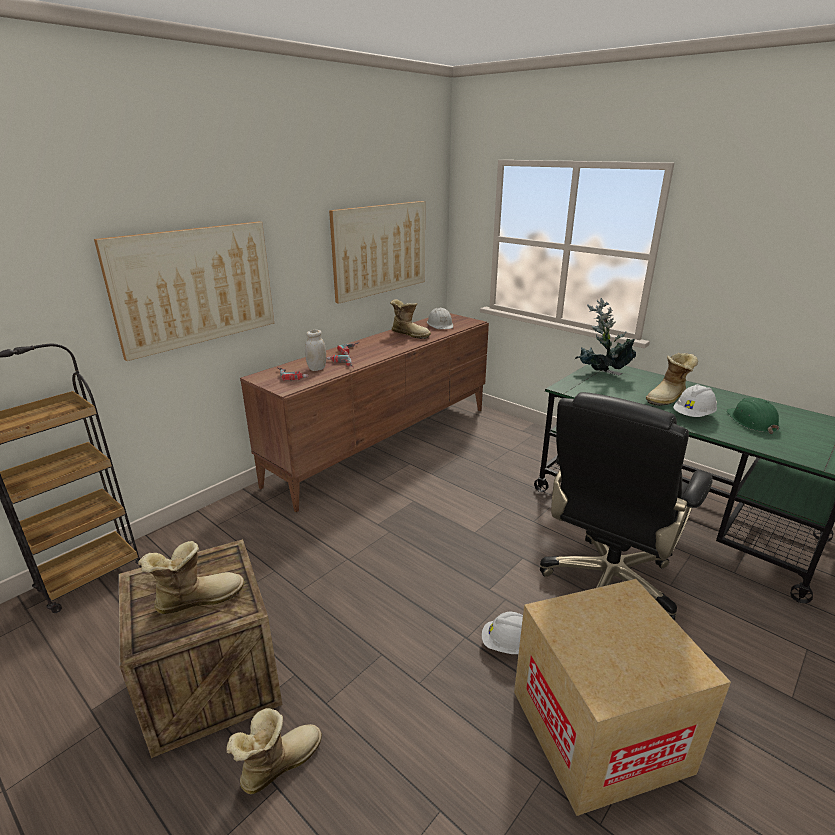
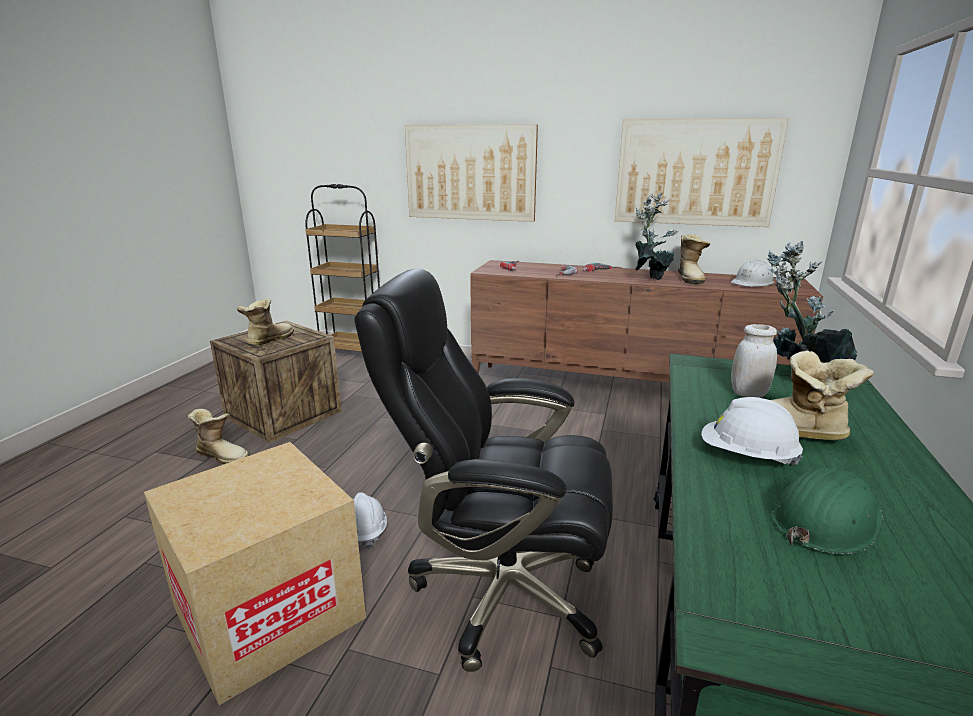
camera: 65 degrees right, 5 degrees down
(197, 598) = (268, 340): boot -> boot turned 105 degrees counterclockwise
(317, 368) = (540, 270): white jar -> white jar (748, 394)
(394, 343) = (650, 278): none -> potted plant

